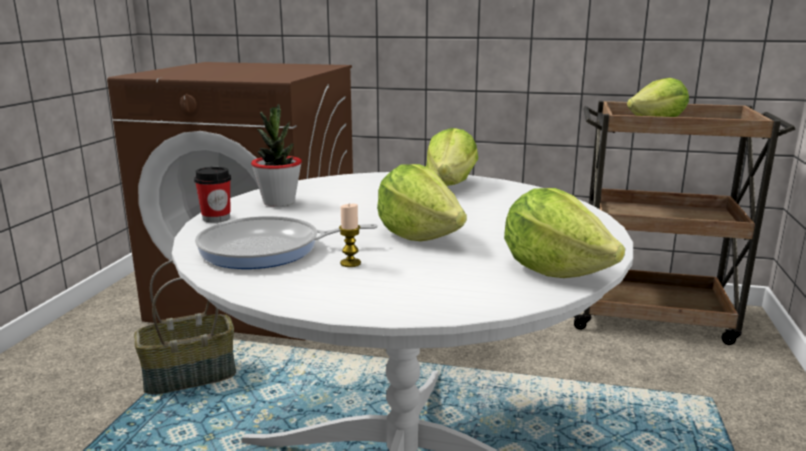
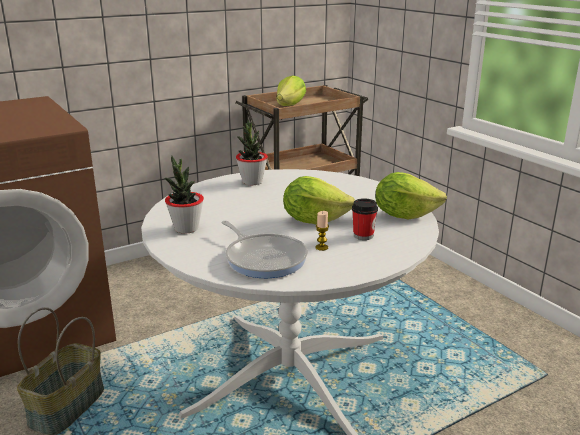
camera: 45 degrees left, 5 degrees up
(216, 218) = (178, 253): cup -> cup (363, 236)
(267, 250) = (264, 258): frying pan -> frying pan turned 75 degrees counterclockwise
(450, 184) = (252, 182): lettuce -> potted plant

